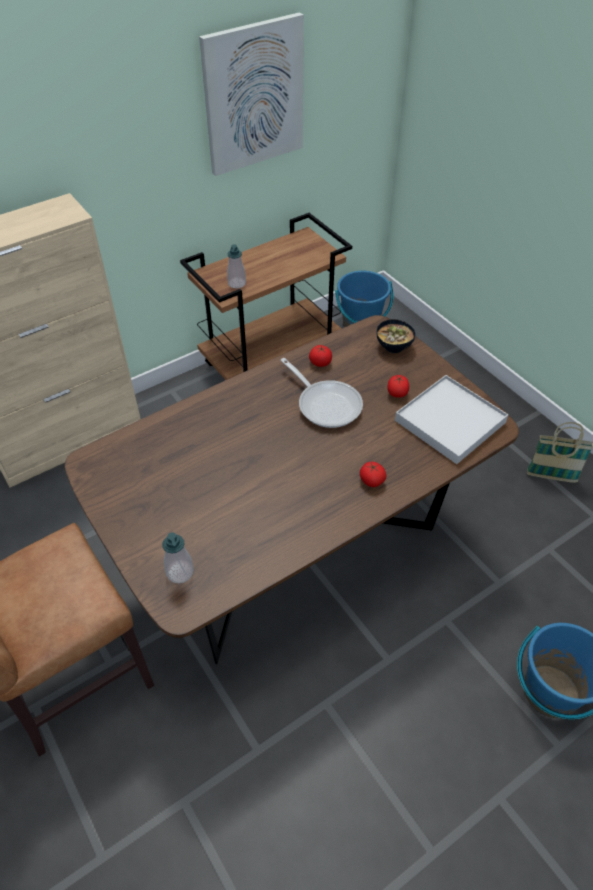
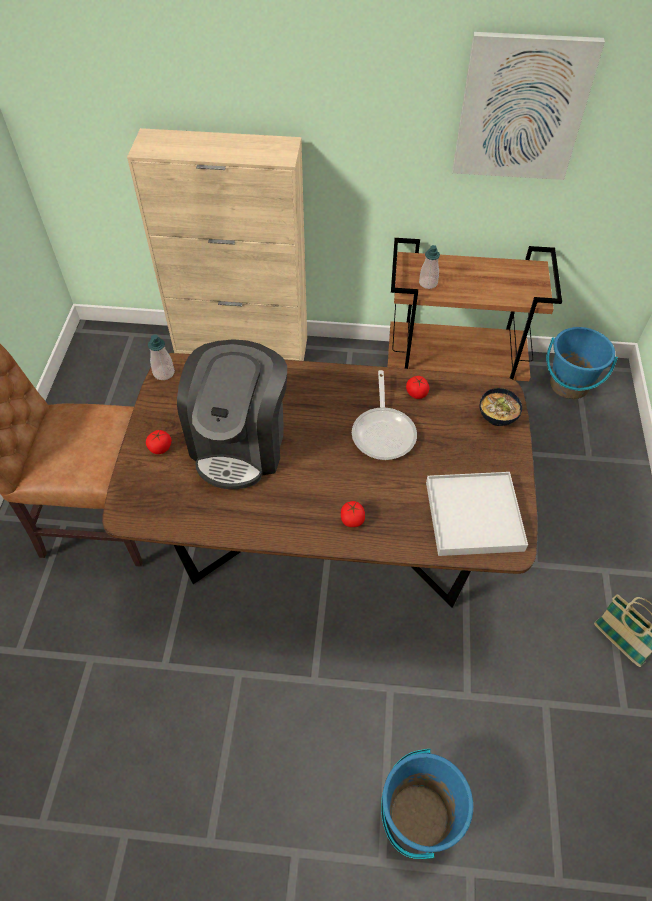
camera: 40 degrees right, 5 degrees up
(180, 572) = (150, 489): soap dispenser -> soap dispenser (164, 373)
(221, 483) = (240, 443): none -> coffee machine
(397, 393) = (454, 461): tomato -> tomato (160, 448)

